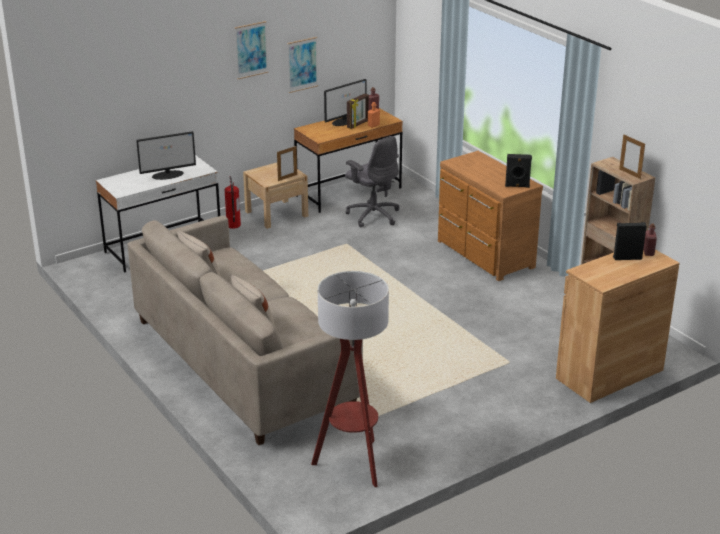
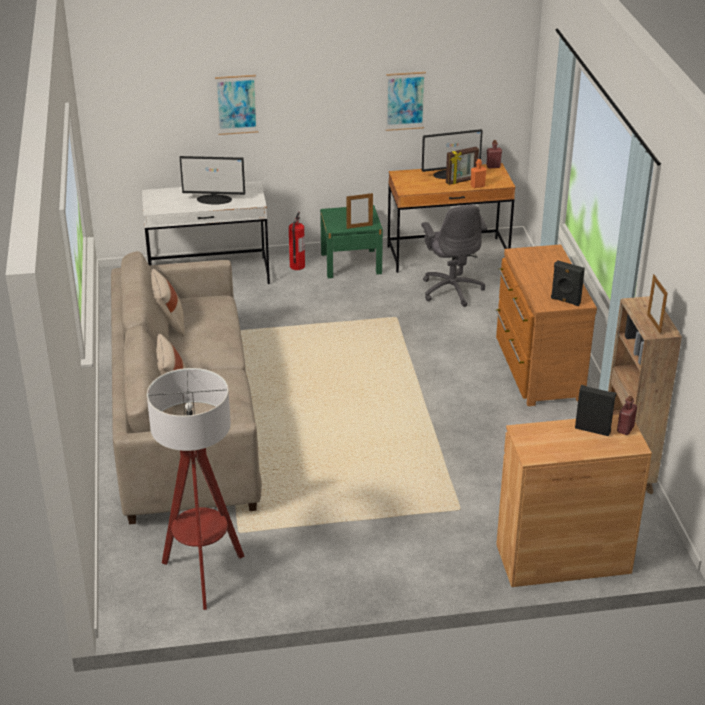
camera: 25 degrees right, 5 degrees up
(251, 50) = (339, 76): picture -> picture (236, 104)
(276, 214) = (351, 263): beige nightstand -> green nightstand

